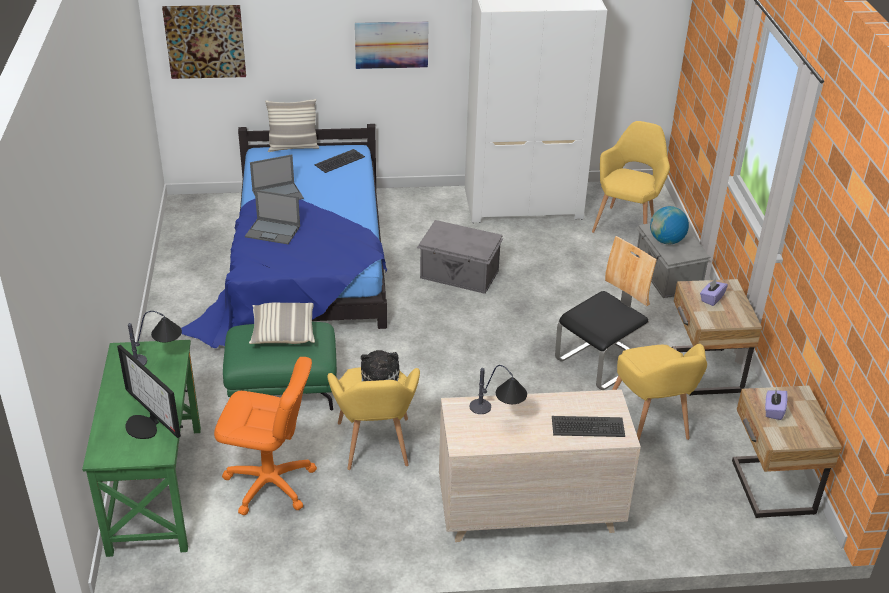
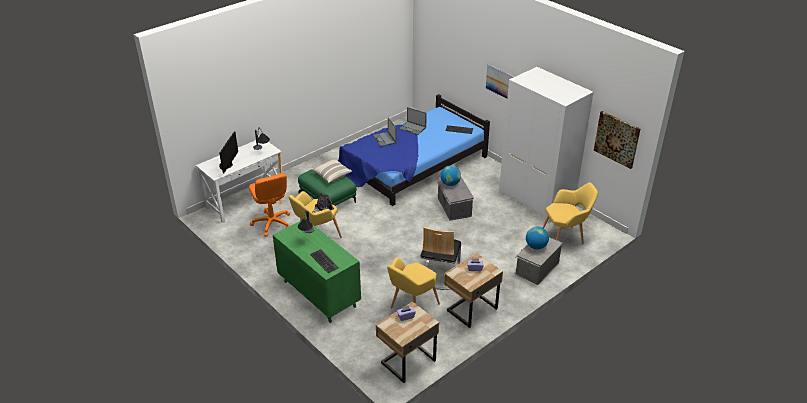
camera: 55 degrees right, 0 degrees up
(155, 489) = (245, 200): green desk -> white desk
(205, 41) = (432, 46): picture -> picture (617, 139)
(293, 147) = (453, 115): pillow -> none
(444, 238) = (450, 184): none -> globe
(528, 512) = (319, 294): beige dresser -> green dresser
(601, 363) = (439, 274): chair -> chair turned 90 degrees clockwise

